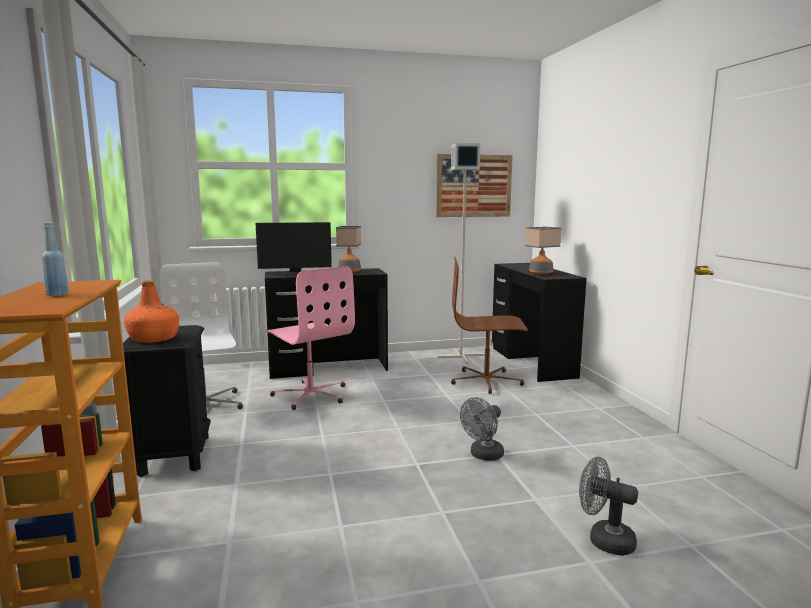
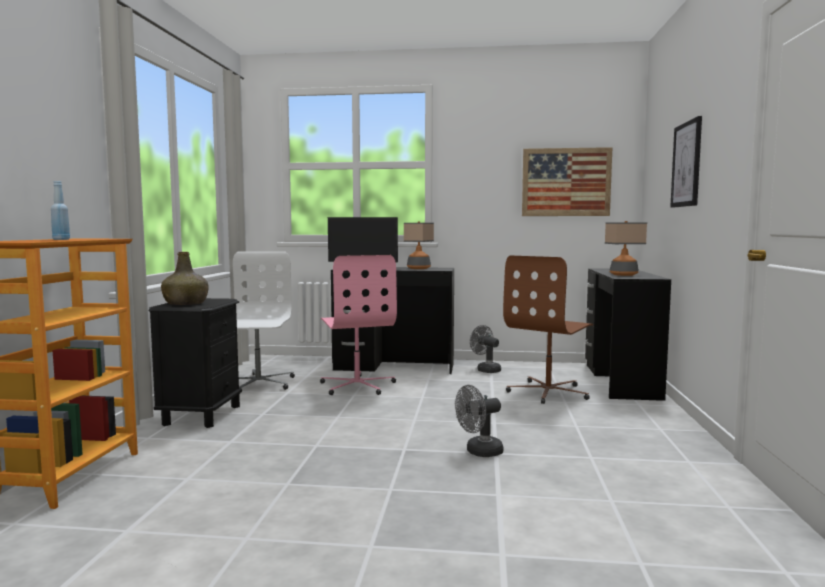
camera: 20 degrees right, 5 degrees down
(154, 339) = (186, 304): orange bottle -> green bottle
(460, 356) = (541, 369): grey floor lamp -> none
(486, 381) = (549, 392): brown office chair -> brown office chair turned 75 degrees counterclockwise
(601, 180) = (687, 164): none -> picture
(604, 540) = (539, 539): grey fan -> grey fan (486, 370)

